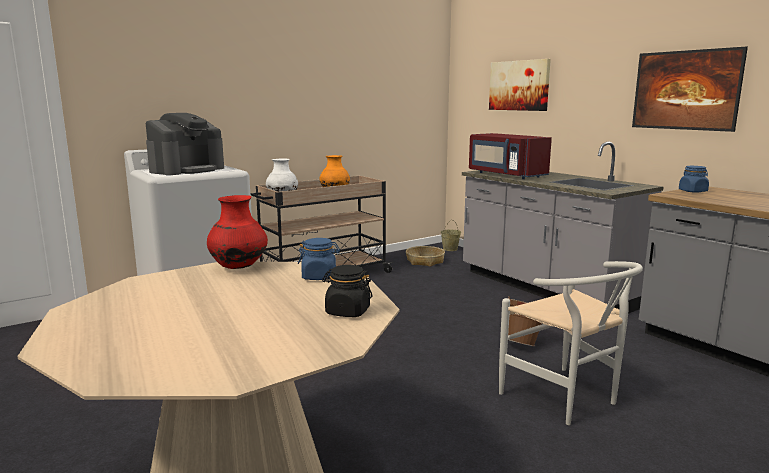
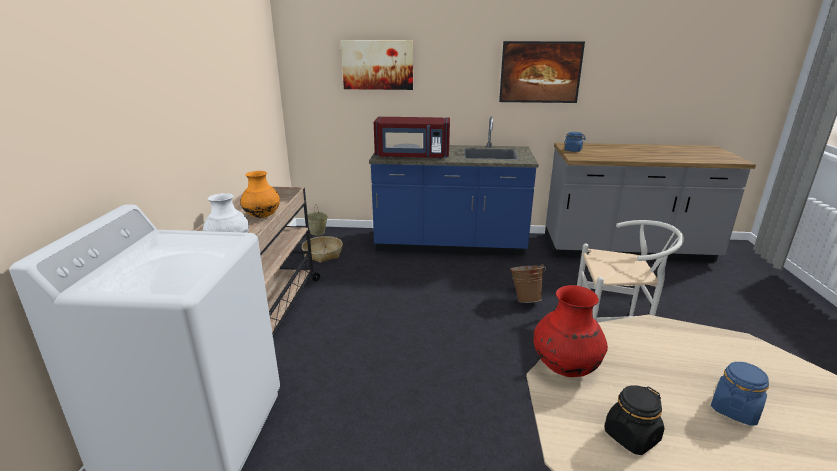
camera: 50 degrees left, 10 degrees up
(187, 170) = (165, 260): coffee machine -> none
(319, 277) = (634, 335): blue jar -> blue jar (734, 409)
(347, 311) = (751, 358): black jar -> black jar (631, 436)
(545, 289) = (450, 245): grey counter -> blue counter

